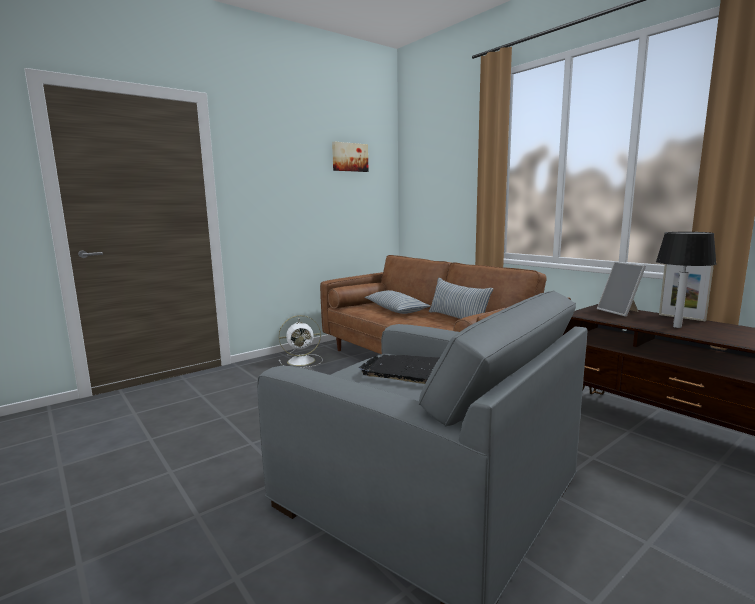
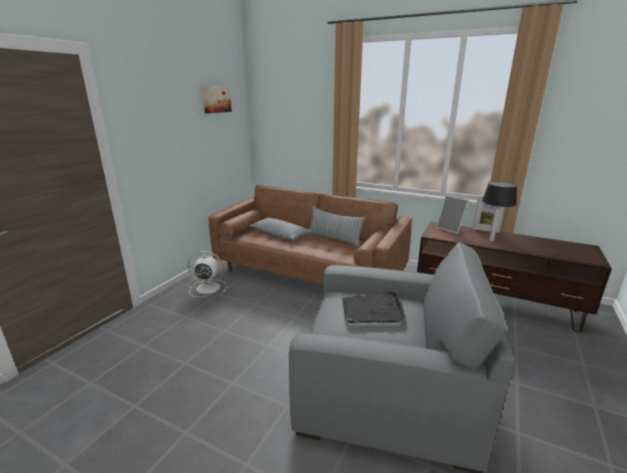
camera: 25 degrees left, 10 degrees up
(302, 361) = (207, 288): white fan -> white fan turned 135 degrees counterclockwise

